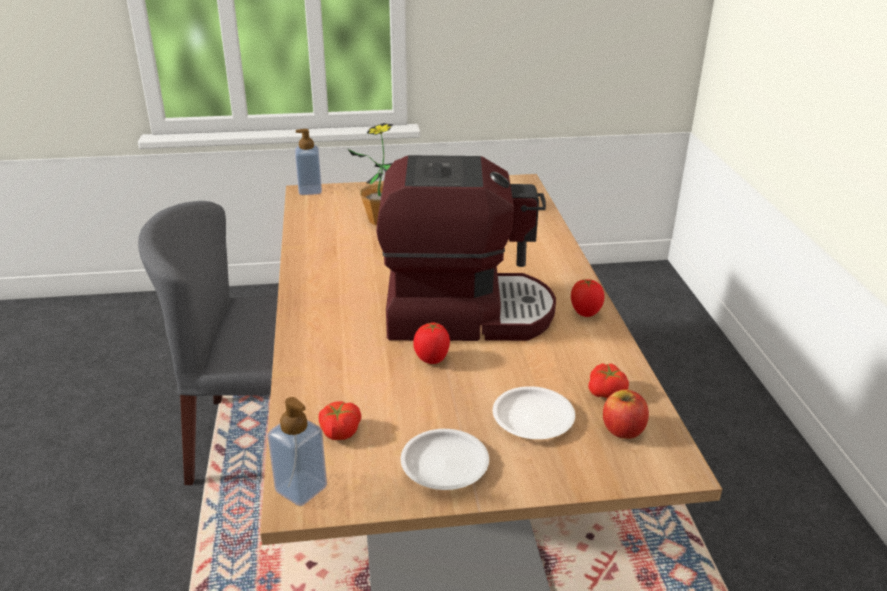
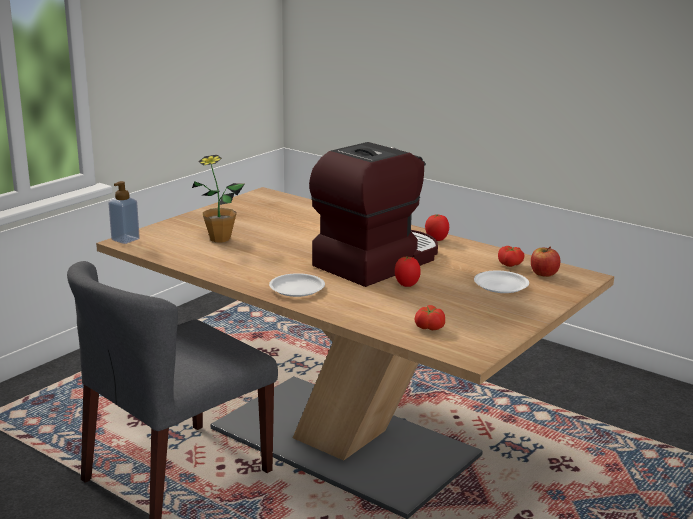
camera: 45 degrees left, 10 degrees down
(301, 489) = (462, 353): soap dispenser -> none
(444, 464) = (502, 316): white plate -> white plate (297, 289)

